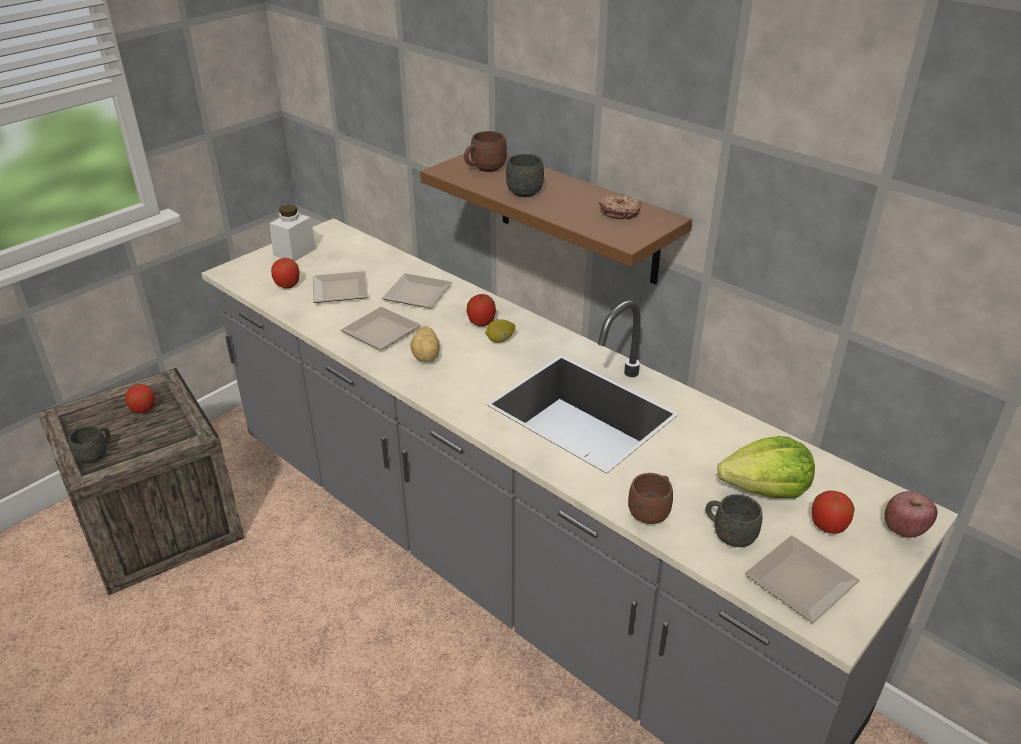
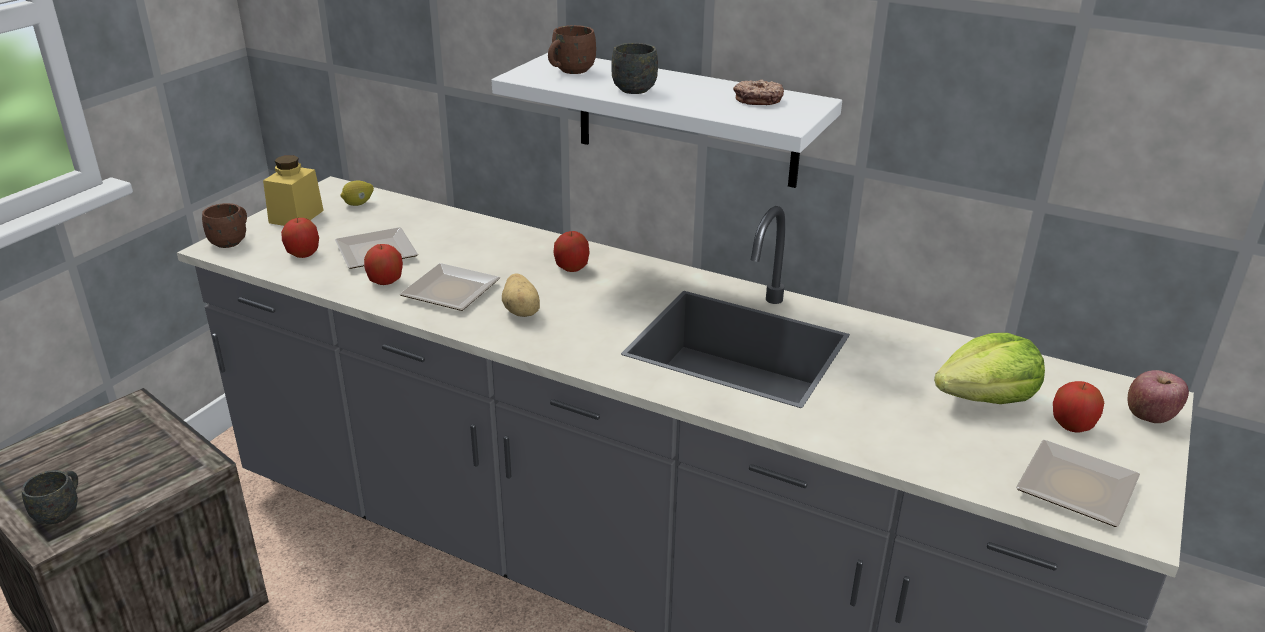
camera: 15 degrees left, 5 degrees down
(143, 409) = (114, 444): apple -> apple (385, 281)
(295, 252) = (296, 216): white jar -> yellow jar
(420, 294) = (480, 245): plate -> none
(500, 340) = (604, 283): lemon -> lemon (358, 204)
(577, 215) = (686, 119): brown shelf -> white shelf
(651, 511) = (874, 440): brown mug -> brown mug (232, 240)
(728, 534) = (972, 451): grey mug -> none

